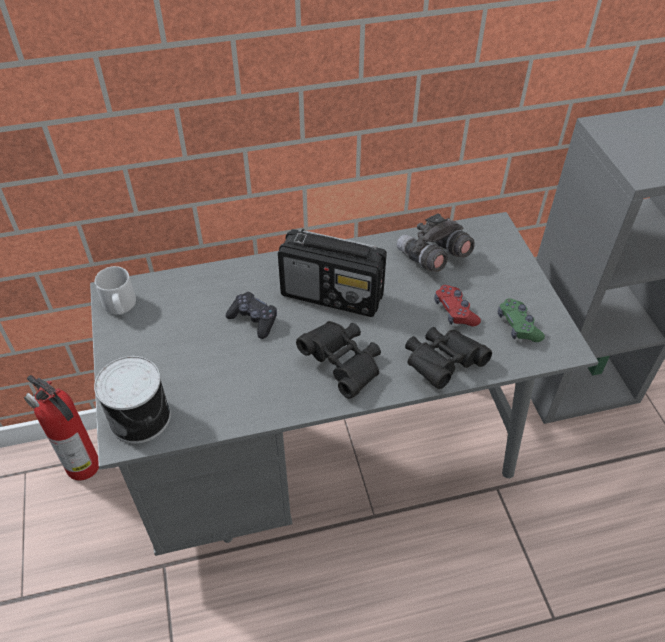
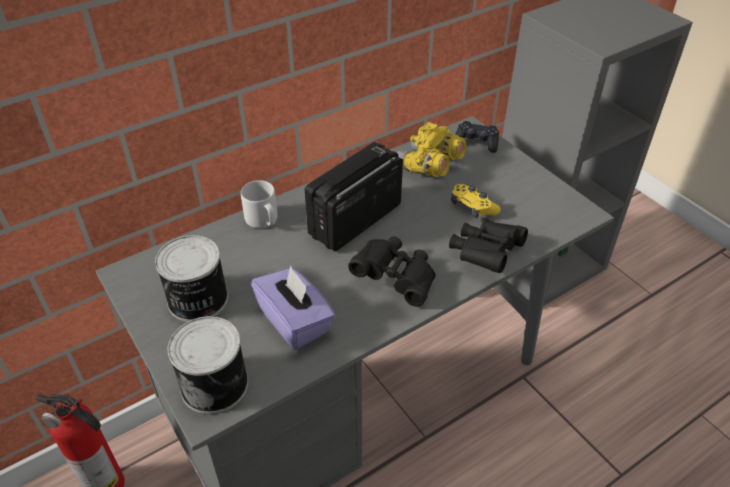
camera: 20 degrees left, 5 degrees down
(120, 306) = (140, 284): grey mug -> grey mug (263, 220)
(160, 335) = (197, 300): none -> can
(233, 380) = (295, 322): none -> purple tissue box
(253, 320) = (288, 261): black game controller -> black game controller (476, 143)
(333, 295) = (354, 220): radio -> radio turned 135 degrees clockwise
(432, 257) = (428, 167): grey binoculars -> yellow binoculars
(455, 312) = (472, 207): red game controller -> yellow game controller
(518, 326) = (533, 205): green game controller -> none

